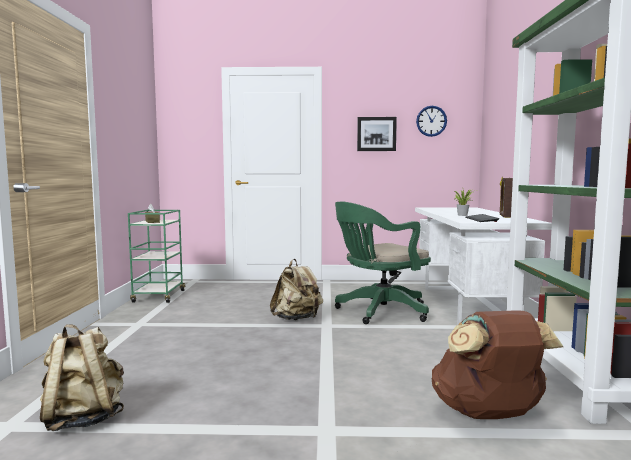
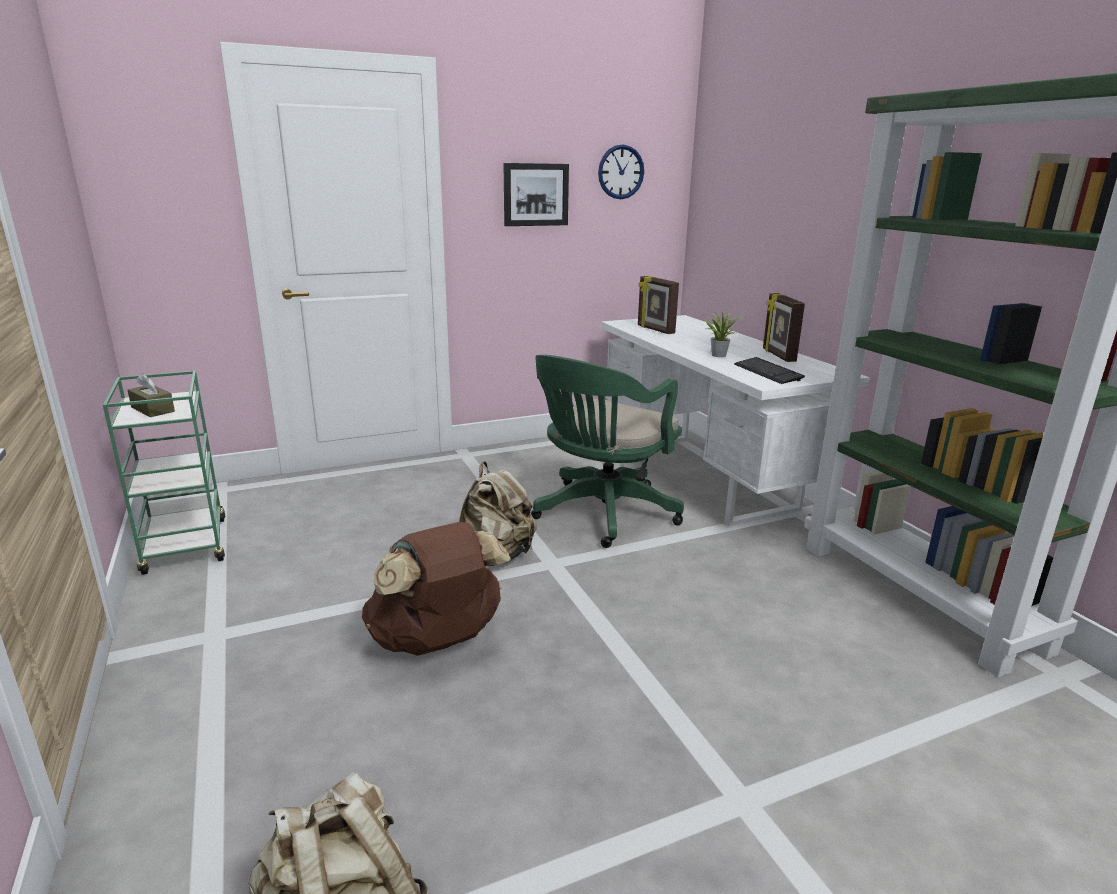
camera: 25 degrees left, 15 degrees up
(442, 209) = (655, 330): none -> picture frame
(488, 414) = (894, 696): brown backpack -> brown backpack (438, 641)

